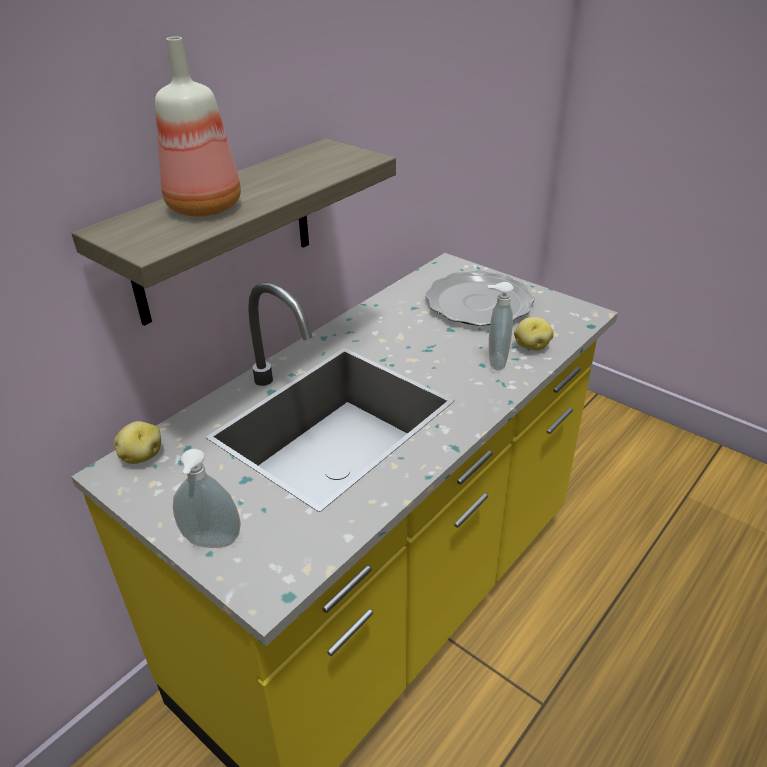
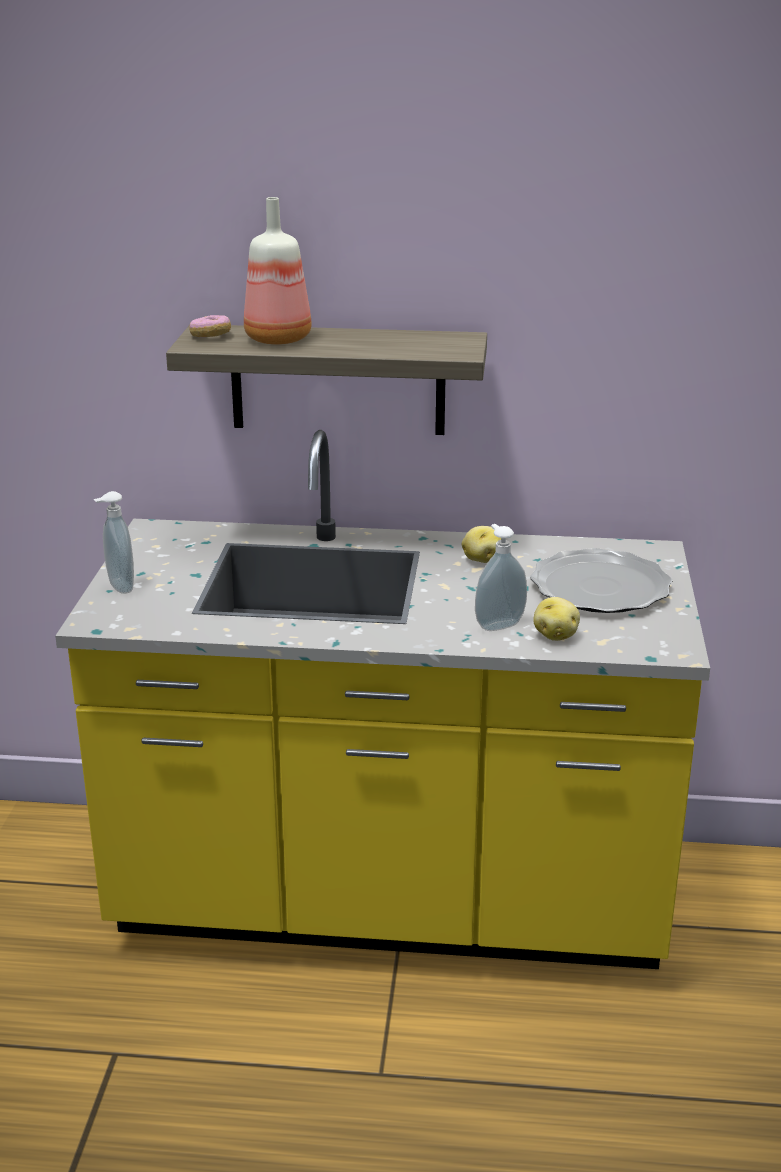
camera: 55 degrees right, 10 degrees down
(135, 232) = (210, 336): none -> donut
(141, 456) = (178, 530): potato -> potato (482, 560)

